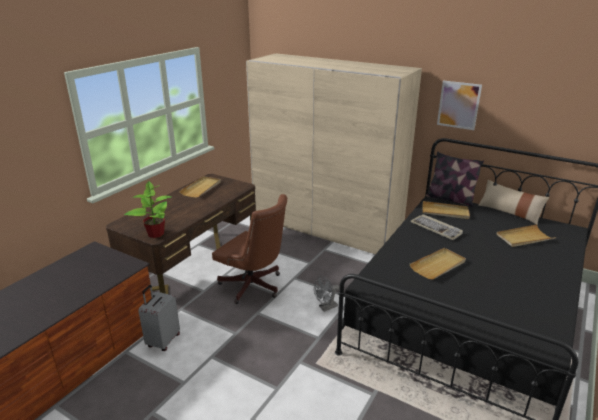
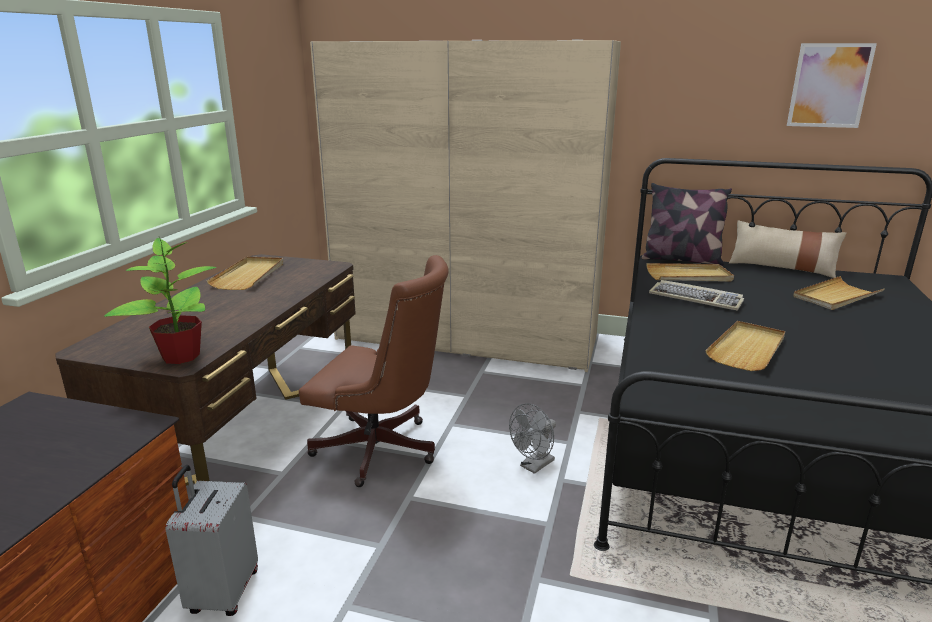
camera: 15 degrees left, 5 degrees down
(458, 105) = (684, 100): picture -> picture (829, 85)

